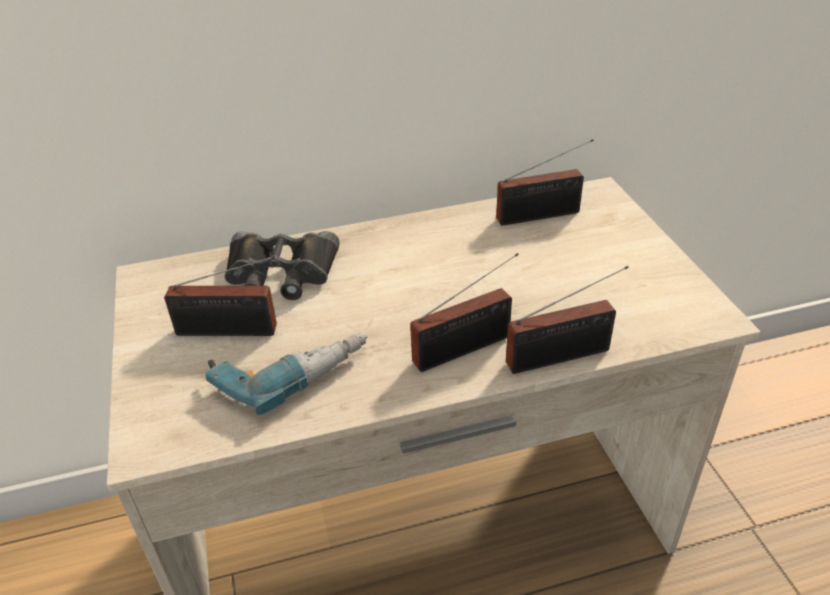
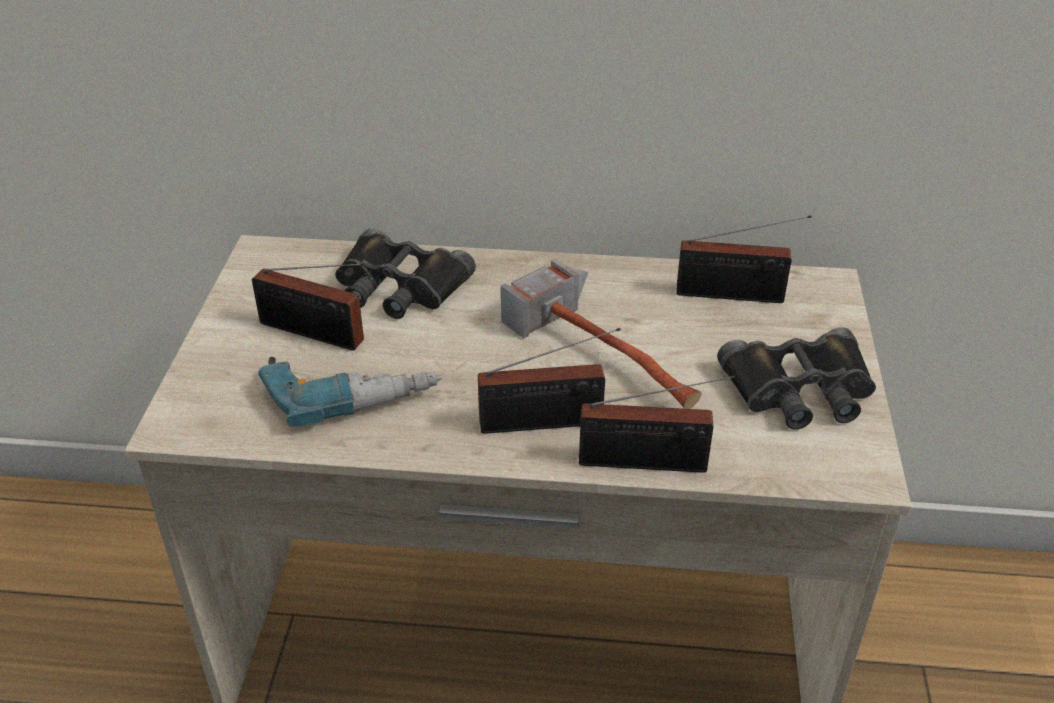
camera: 20 degrees right, 0 degrees up
(484, 281) = (615, 354): none -> hammer
(632, 270) = (800, 390): none -> black binoculars

